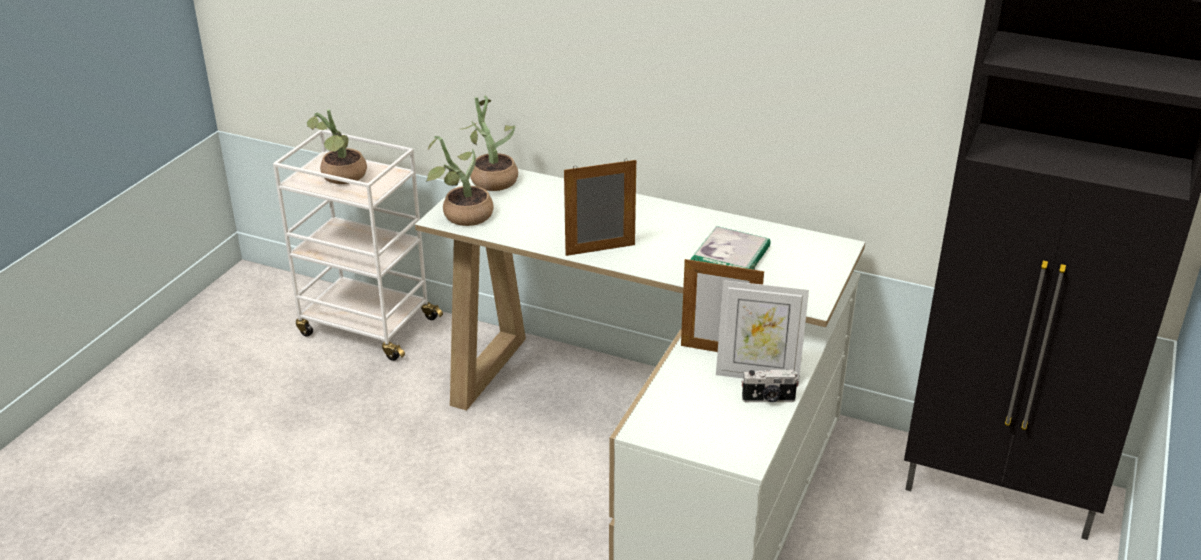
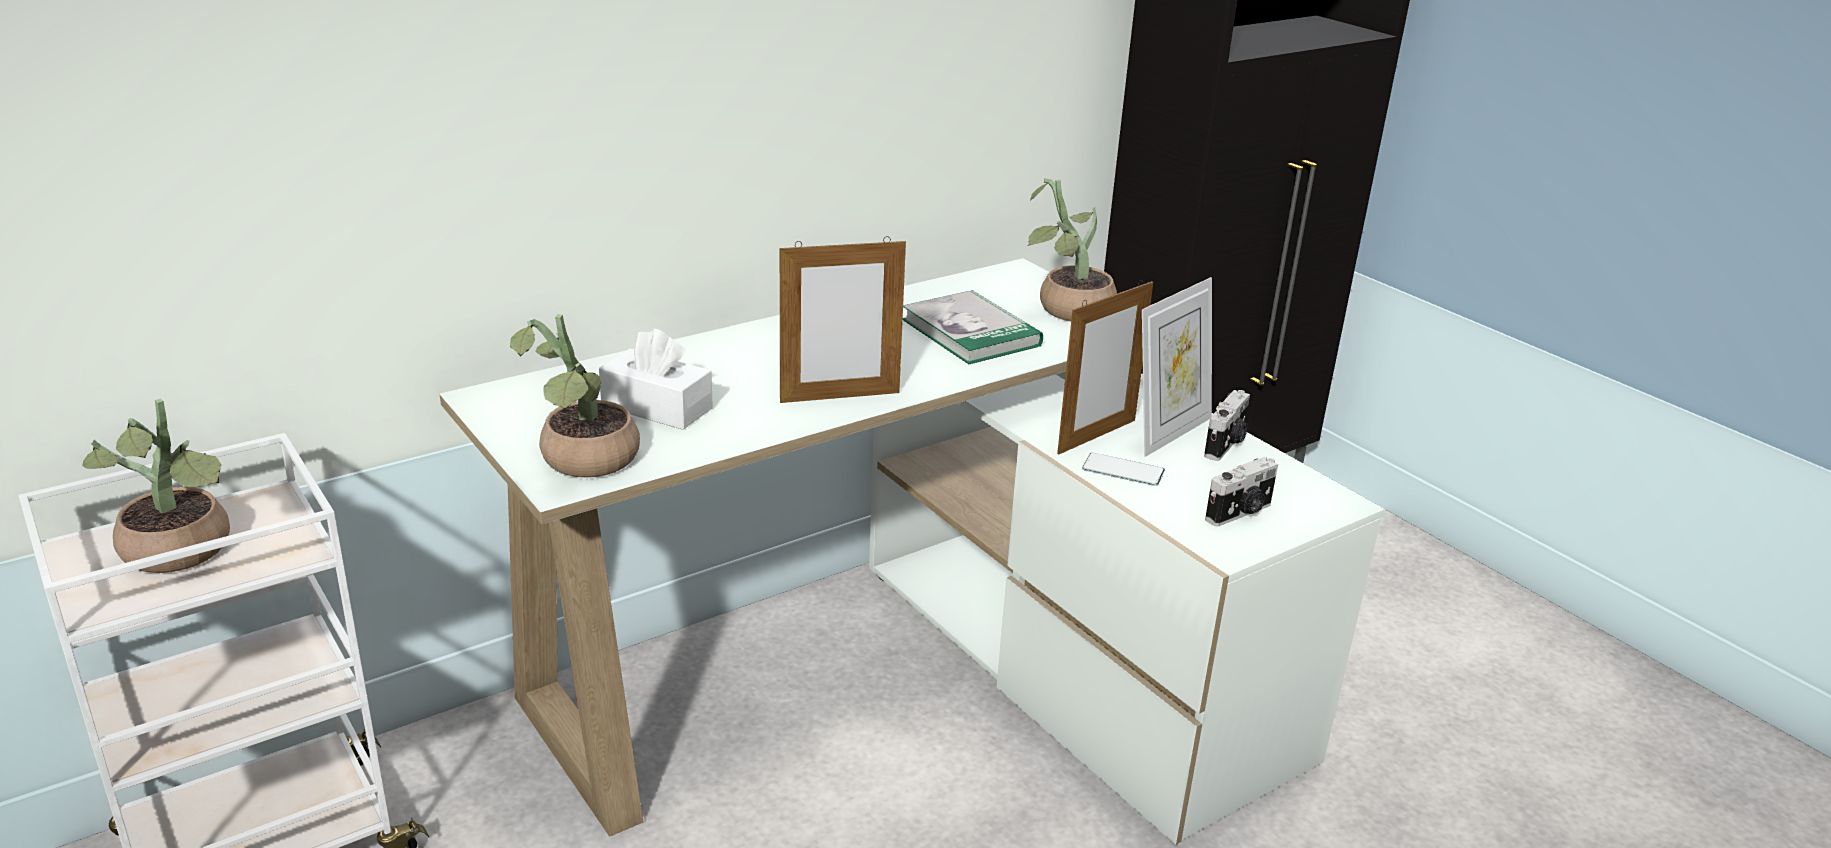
camera: 60 degrees left, 5 degrees down
(491, 179) = (508, 405): potted plant -> potted plant (1066, 309)
(531, 211) = (657, 407): none -> white tissue box
(600, 250) = (840, 397): picture frame -> picture frame turned 120 degrees counterclockwise
(688, 425) = (1240, 513): none -> camera
(689, 372) = (1123, 470): none -> phone

